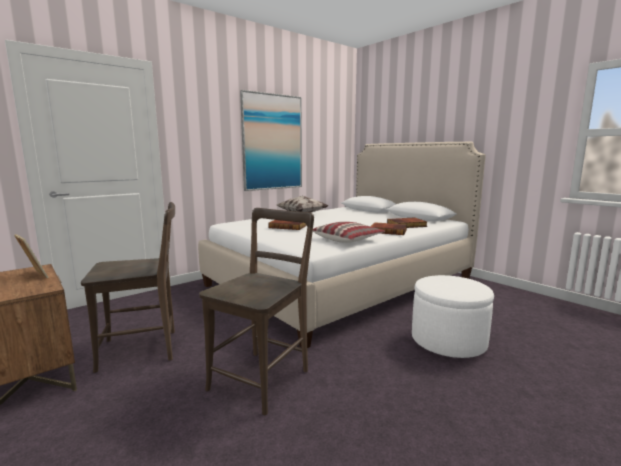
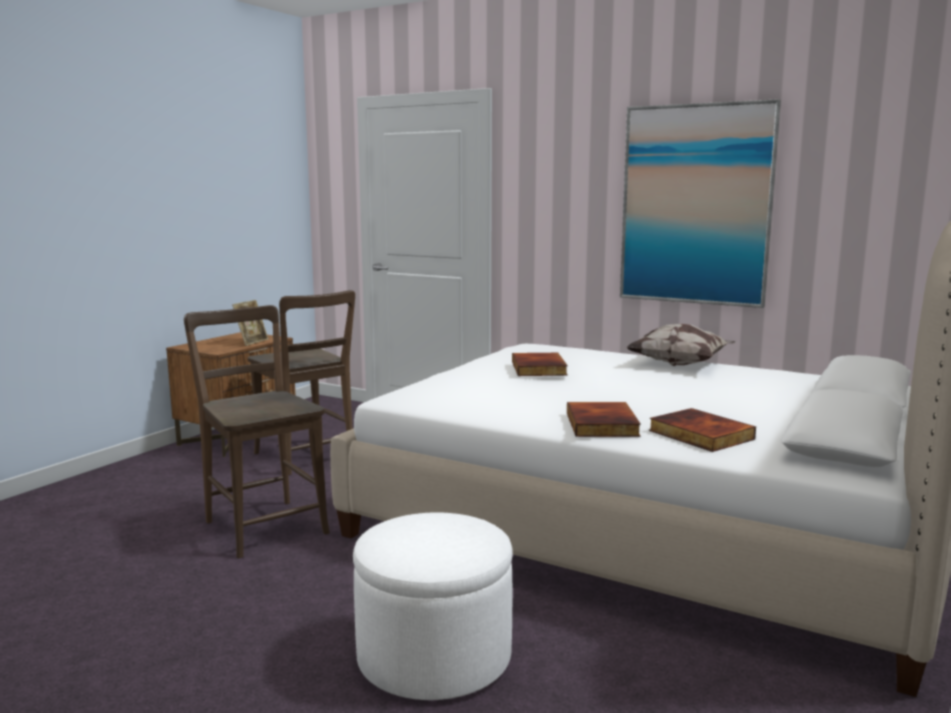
camera: 70 degrees right, 0 degrees up
(263, 377) = (263, 525): brown chair -> brown chair turned 135 degrees counterclockwise
(347, 239) = (490, 406): pillow -> none

